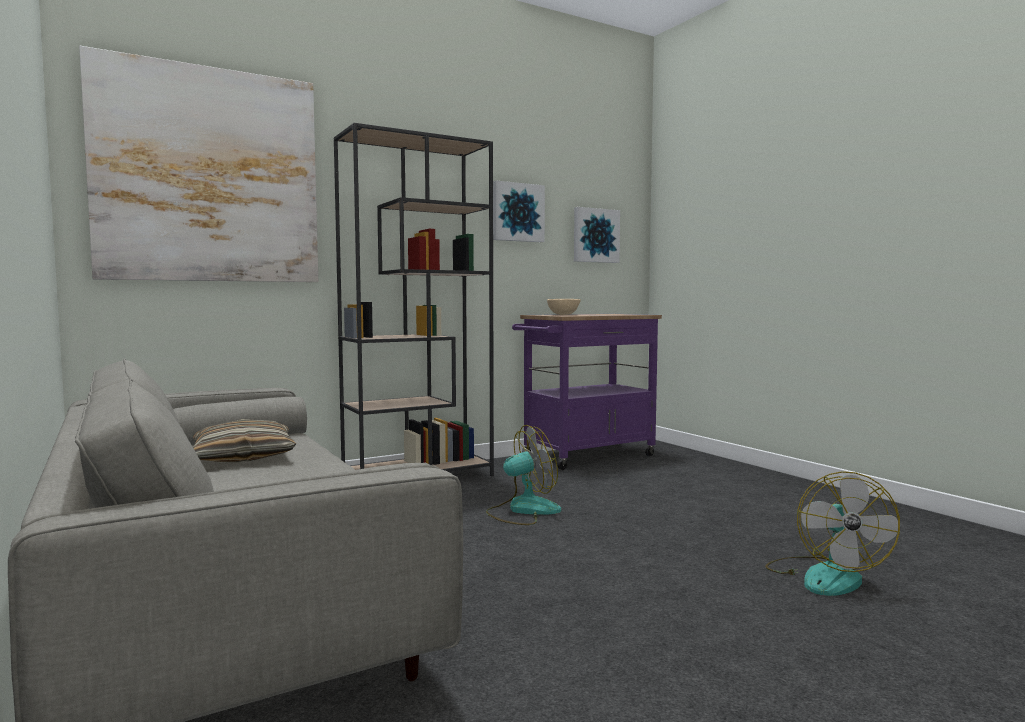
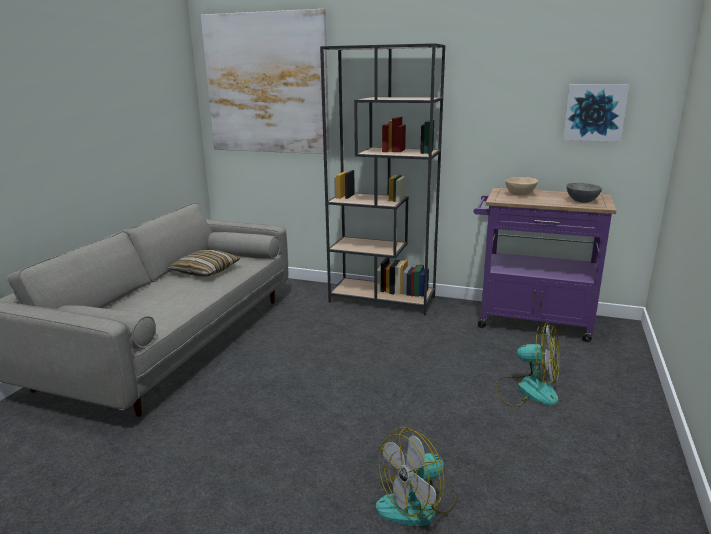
camera: 50 degrees right, 15 degrees up
(517, 212) = (499, 94): picture -> none
(523, 510) = (376, 350): fan -> fan (527, 390)
(620, 314) = (582, 201): none -> grey bowl

